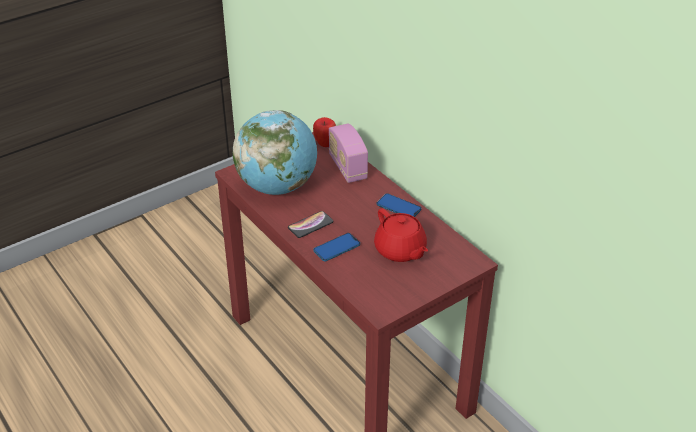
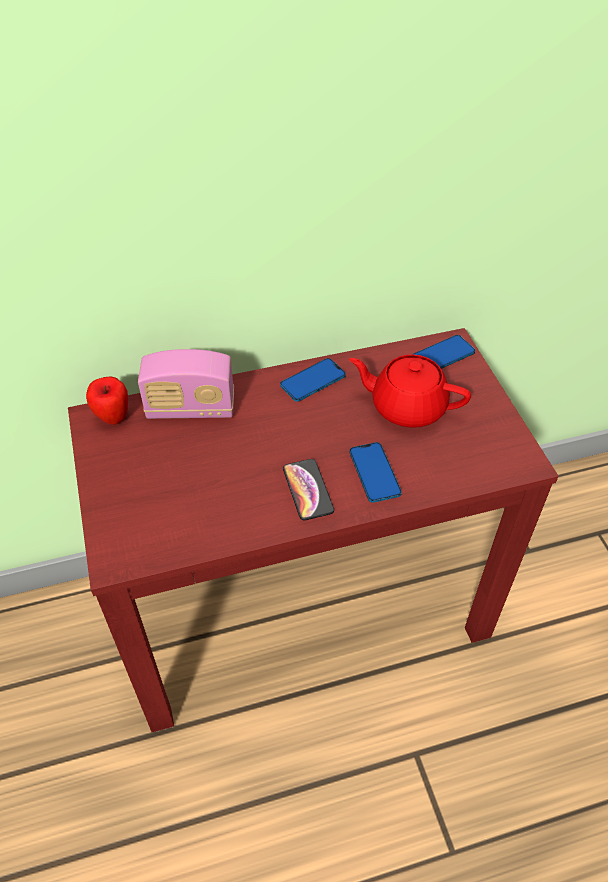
camera: 70 degrees left, 10 degrees up
(277, 186) = (188, 507): globe -> none
(400, 251) = (406, 406): red teapot -> red teapot turned 150 degrees counterclockwise
(460, 258) = (443, 355): none -> phone

